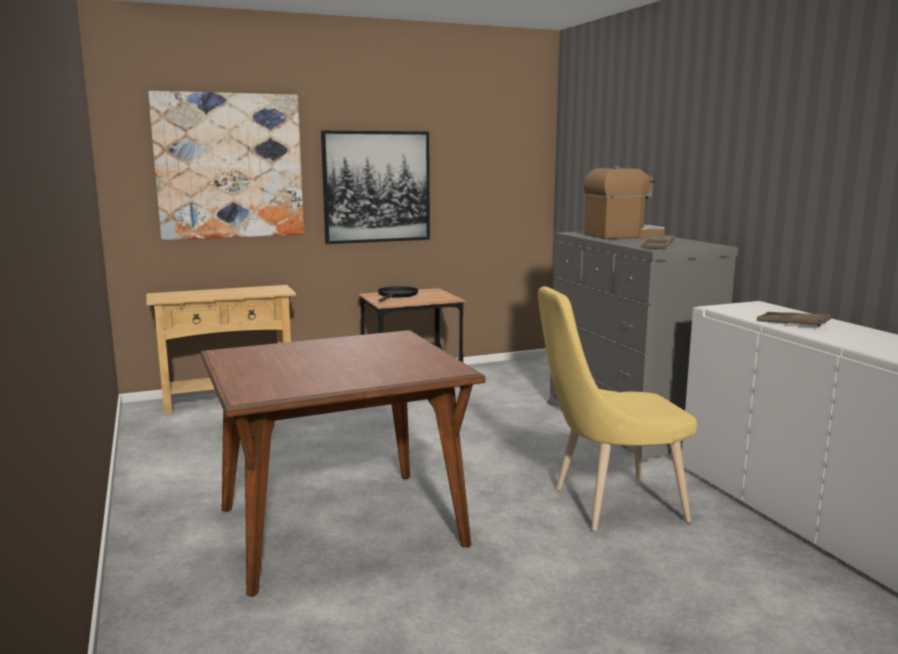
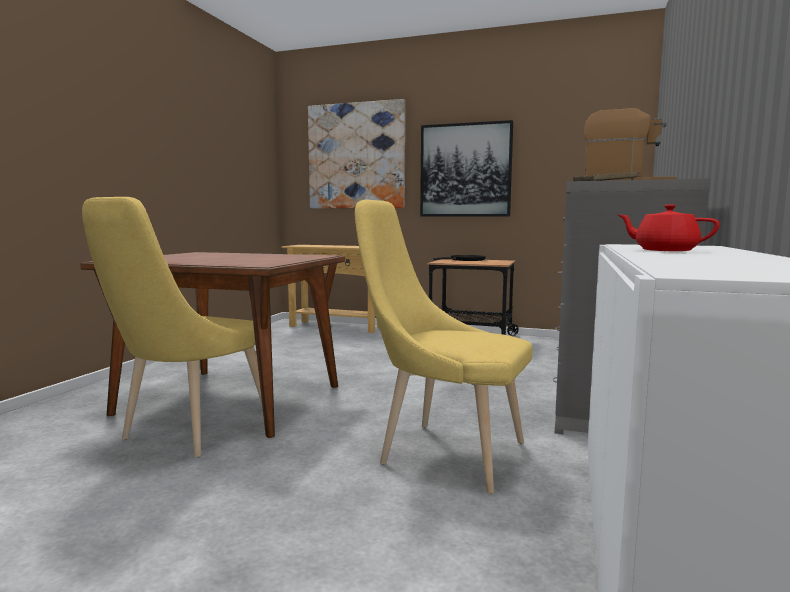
camera: 40 degrees right, 5 degrees down
(389, 573) = (190, 433): none -> yellow chair
(792, 323) = (664, 250): brown tray -> red teapot

